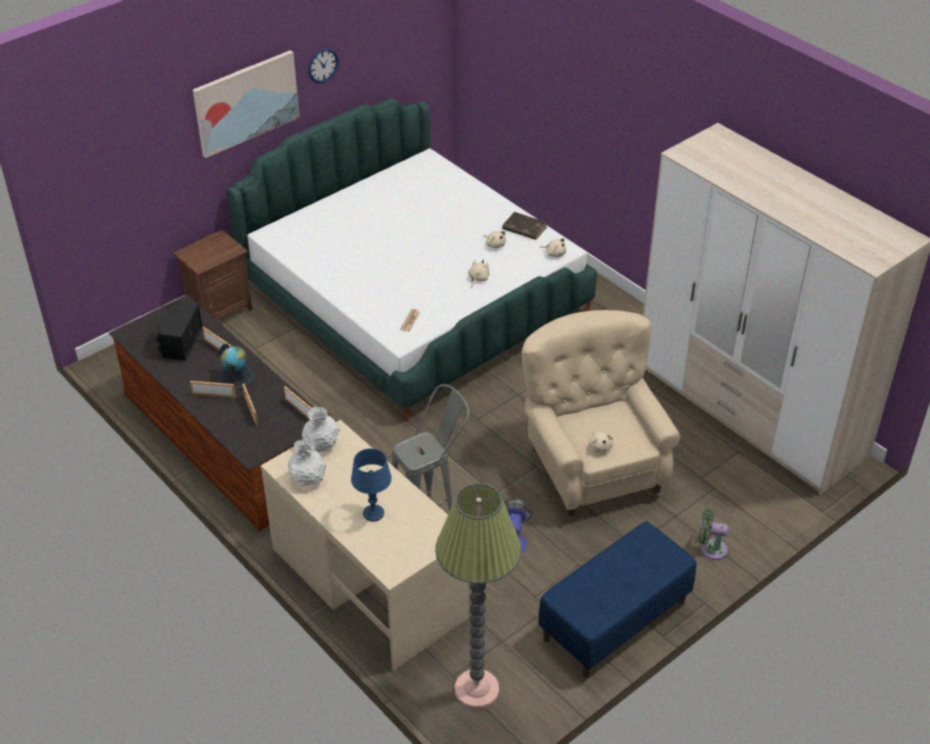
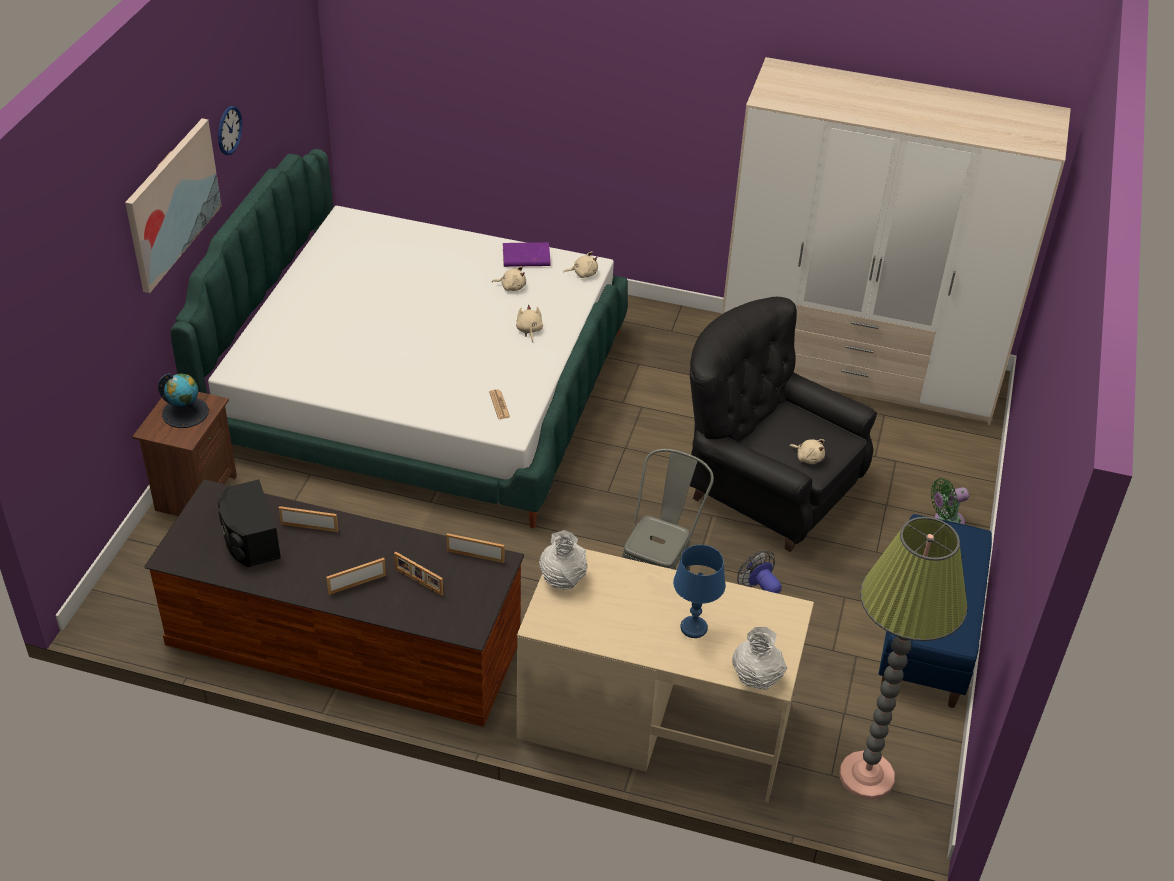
camera: 35 degrees left, 0 degrees up
(236, 377) = (363, 550): globe -> globe (185, 412)
(308, 479) = (586, 624): white vase -> white vase (757, 678)
(524, 228) = (525, 258): brown book -> purple book
(592, 466) = (766, 490): beige armchair -> black armchair

